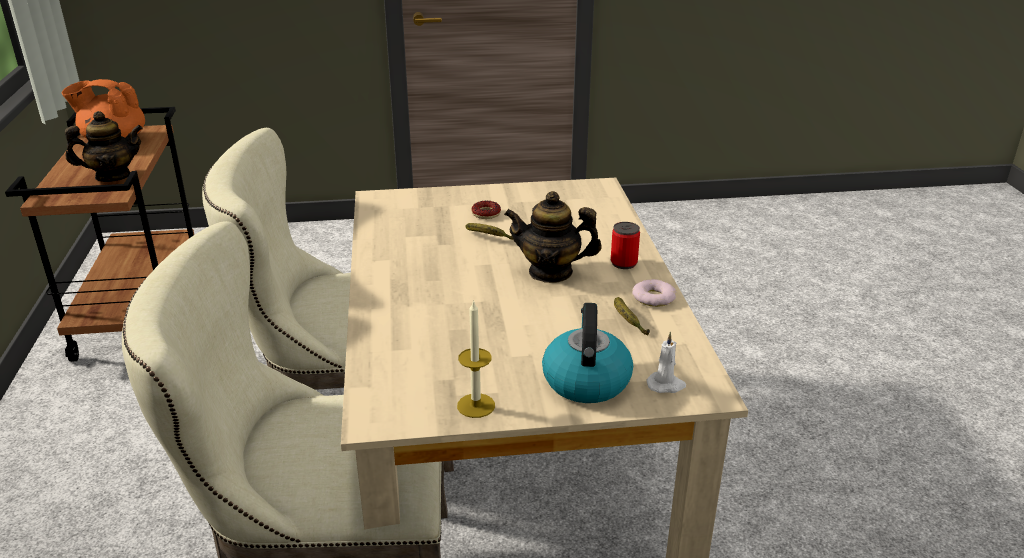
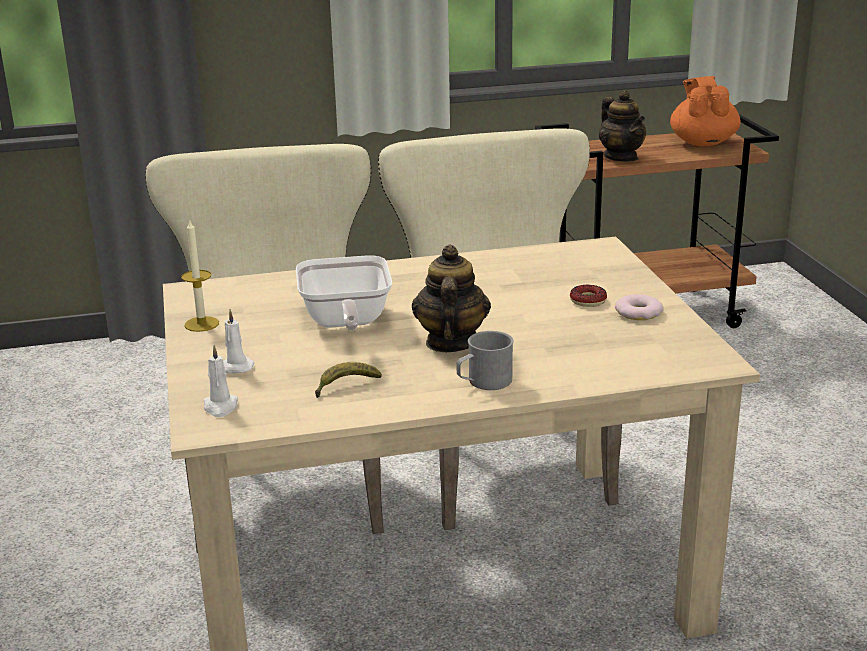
camera: 85 degrees right, 5 degrees down
(488, 237) = (525, 306): banana -> none
(498, 319) = (345, 323): none -> frying pan
(586, 380) = (234, 368): kettle -> white candle
(623, 263) = (484, 382): can -> grey mug
(653, 297) = (401, 401): donut -> donut (638, 312)

